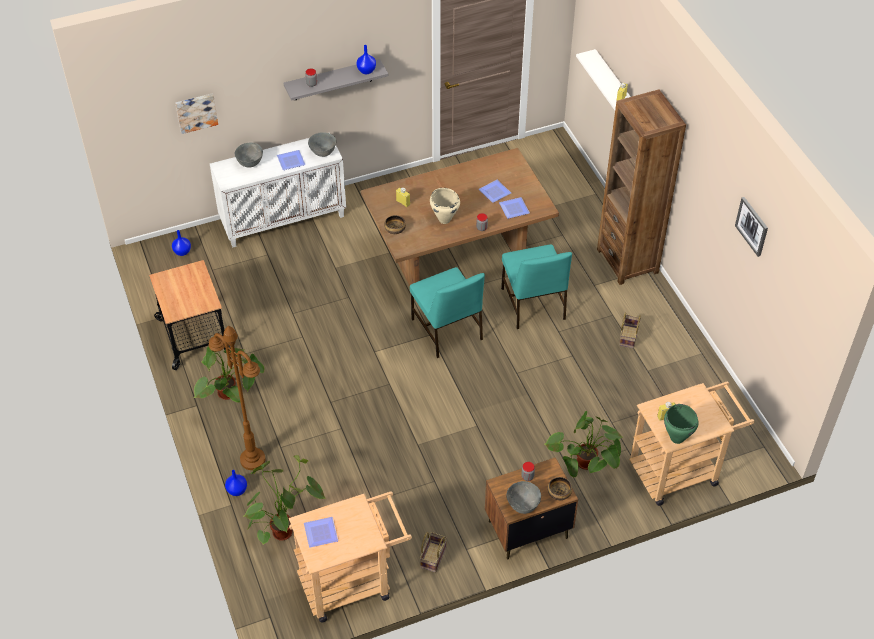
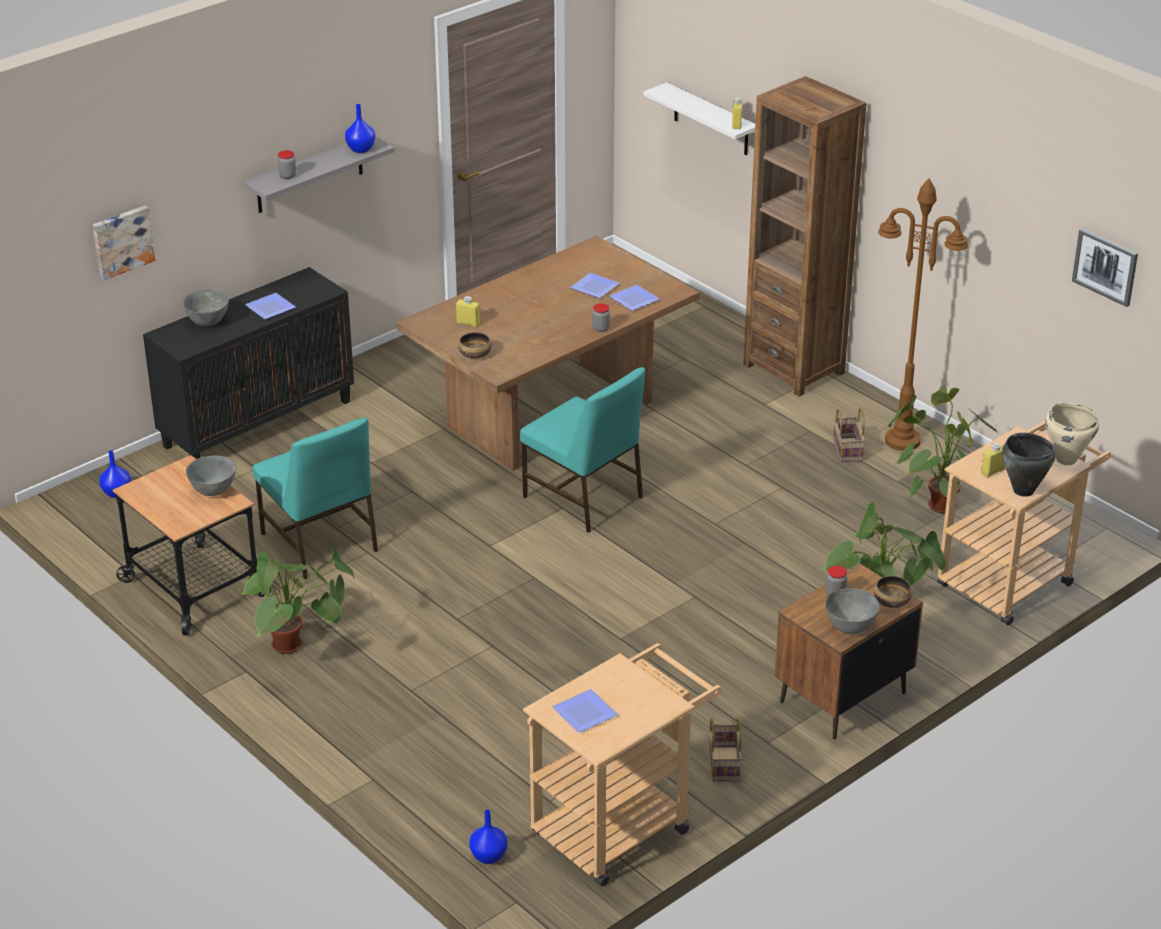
camera: 20 degrees left, 15 degrees down
(237, 490) = (373, 759): blue vase -> blue vase (489, 856)
(252, 459) = (374, 716): brown floor lamp -> brown floor lamp (902, 440)
(283, 524) = (469, 782): potted plant -> potted plant (935, 498)
(284, 219) = (258, 423): white cabinet -> black cabinet
(323, 152) = (313, 290): grey bowl -> grey bowl (213, 491)
(444, 219) = (541, 329): beige cooking pot -> beige cooking pot (1065, 459)
(533, 305) = (691, 443): turquoise chair -> turquoise chair (319, 543)
(677, 438) = (1023, 491): green cooking pot -> black cooking pot
(752, 226) = (1016, 194): picture -> picture (1105, 266)

